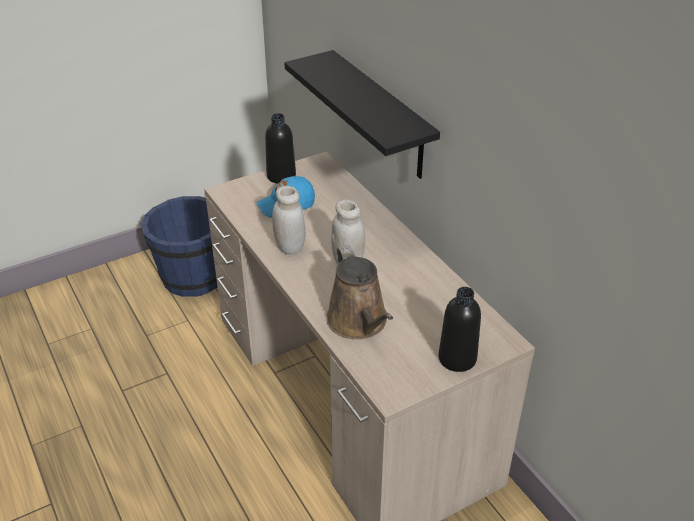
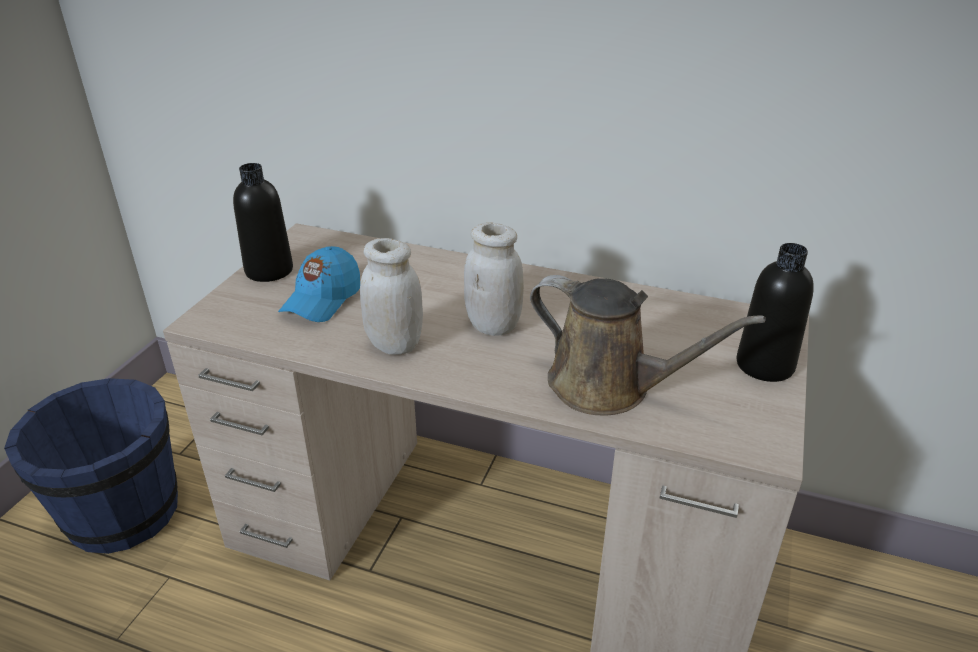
camera: 40 degrees left, 5 degrees down
(381, 115) = (417, 114): black shelf -> none

